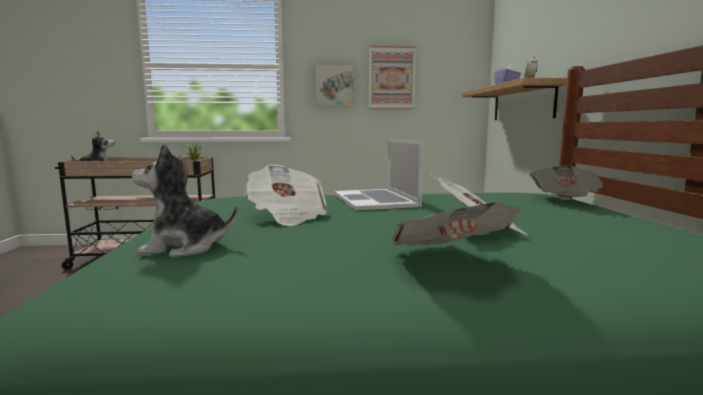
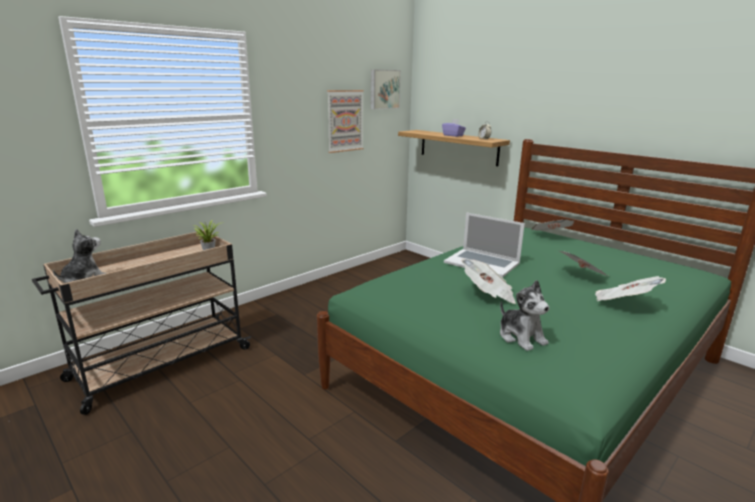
camera: 40 degrees left, 10 degrees up
(184, 247) = (521, 337): plush toy -> plush toy turned 75 degrees counterclockwise
(334, 85) = (299, 132): picture -> picture (384, 89)

